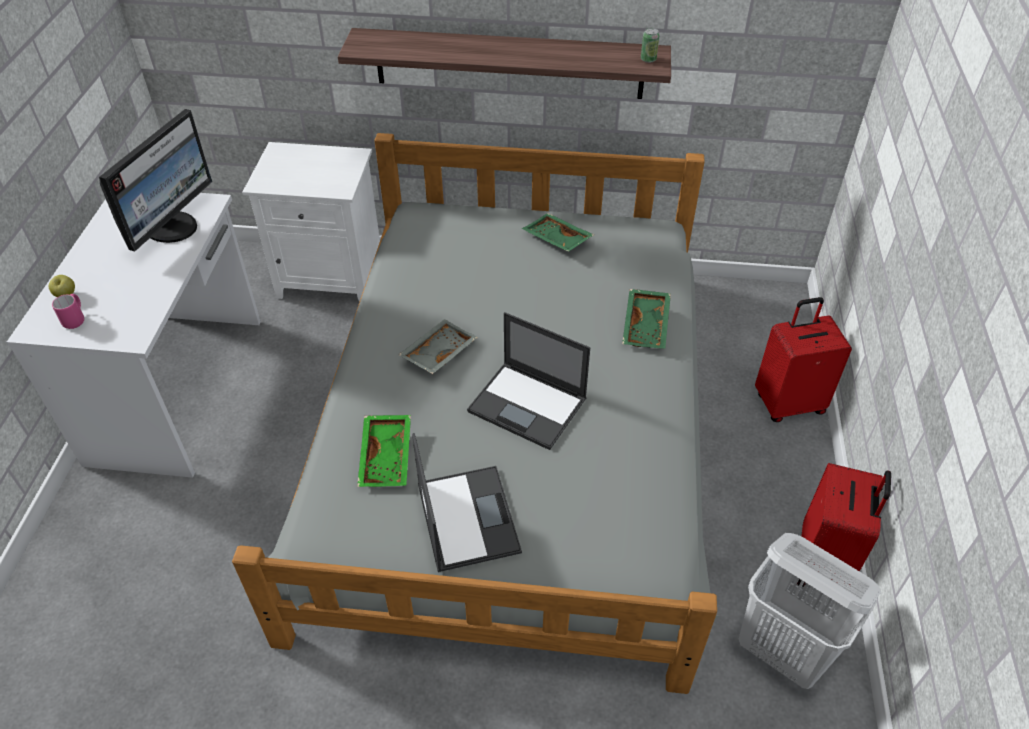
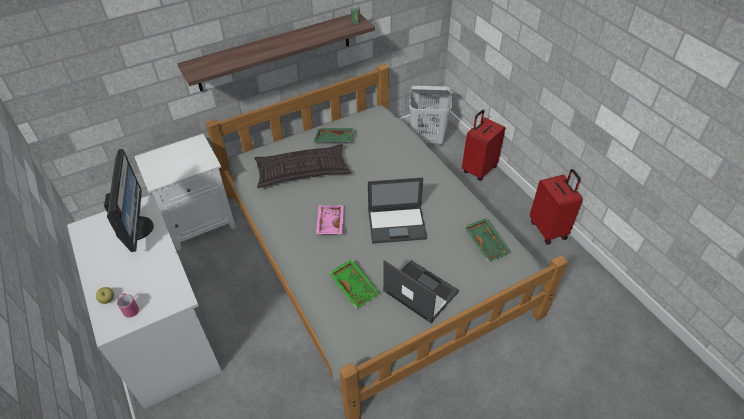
camera: 35 degrees left, 0 degrees up
(438, 352) = (329, 223): grey tray -> pink tray
(471, 263) = (302, 171): none -> pillow
(647, 326) = (415, 160): green tray -> green tray (487, 243)
(784, 651) = (565, 274): white laundry basket -> white laundry basket (427, 139)

